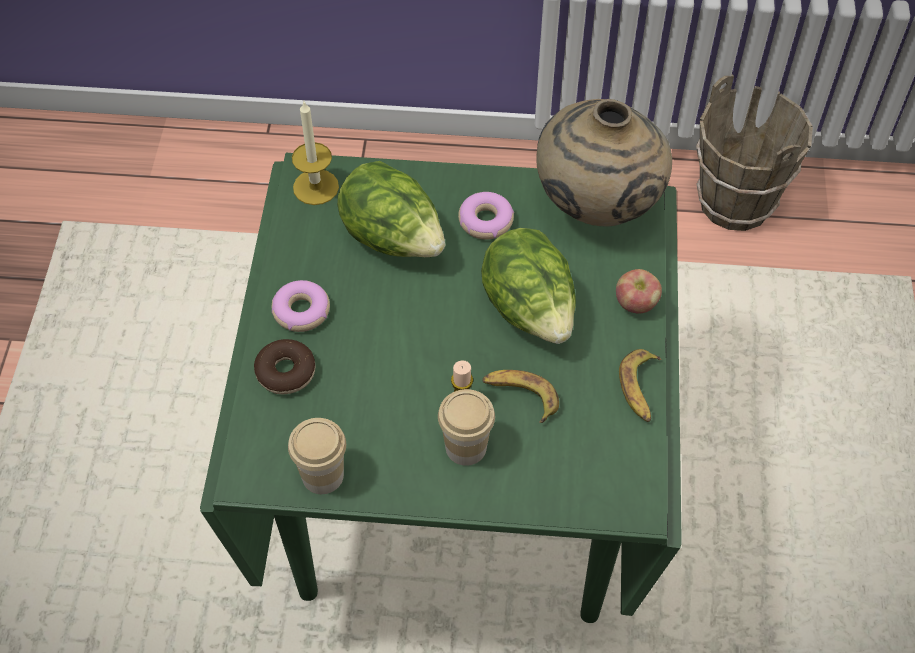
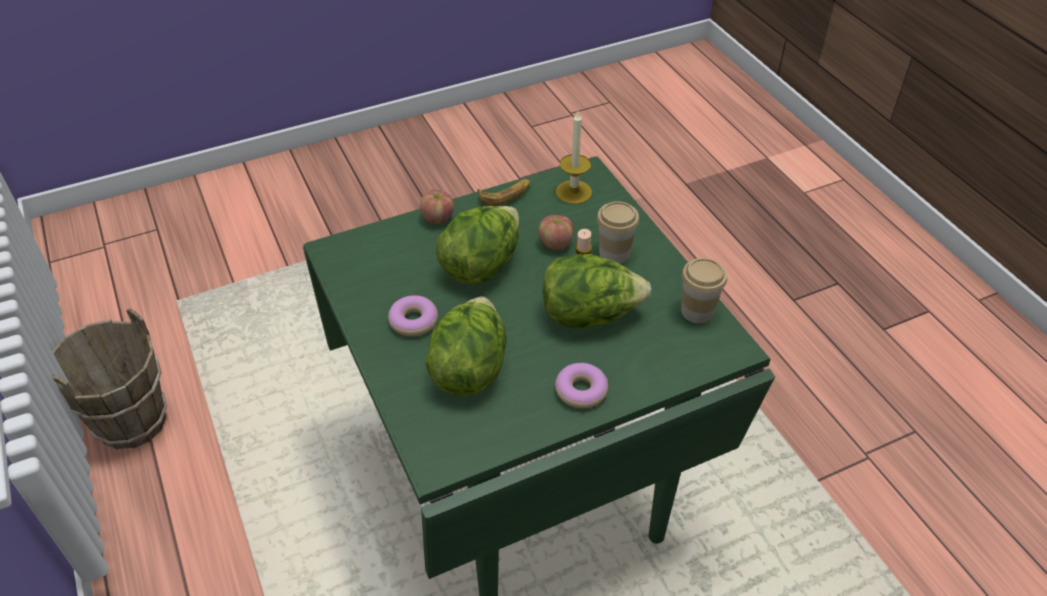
camera: 120 degrees left, 10 degrees down
(286, 372) = (640, 371): donut -> none
(316, 187) = (448, 449): candle -> candle (573, 192)
(389, 370) = (590, 315): none -> lettuce
(520, 396) = (555, 243): banana -> apple
(596, 208) = (360, 266): beige vase -> none

